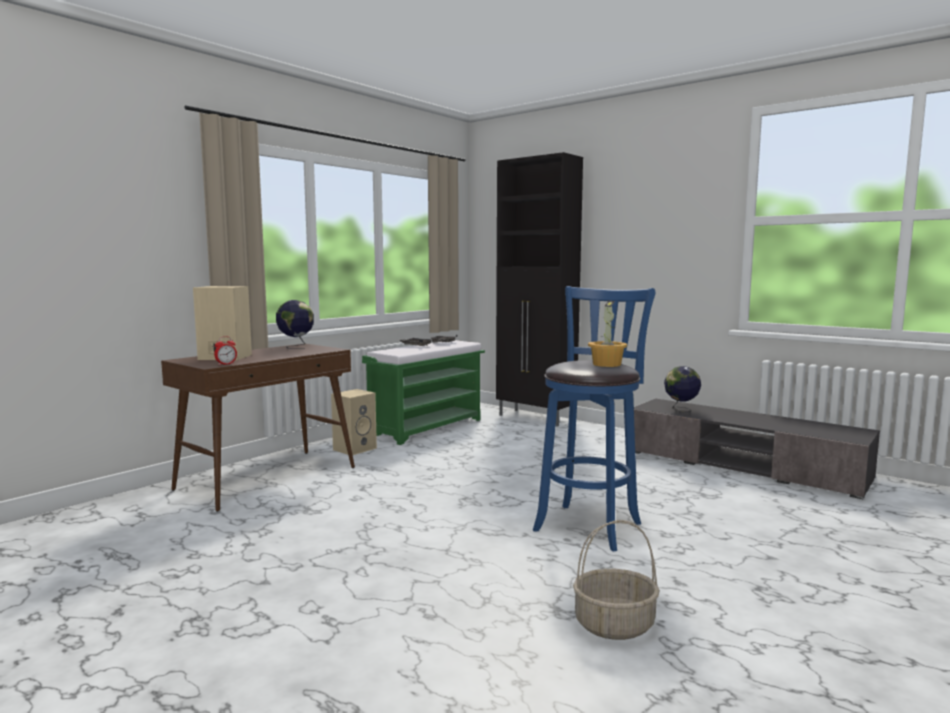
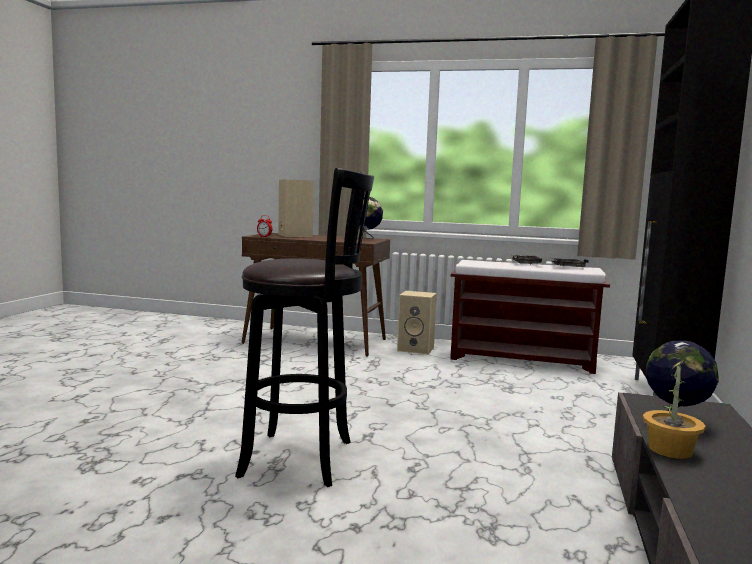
camera: 65 degrees right, 0 degrees up
(427, 427) = (523, 359): green bench -> brown bench
(589, 524) = (304, 459): blue stool -> black stool
(607, 364) = (296, 263): potted plant -> potted plant (671, 450)
(614, 625) = (63, 488): basket -> none

